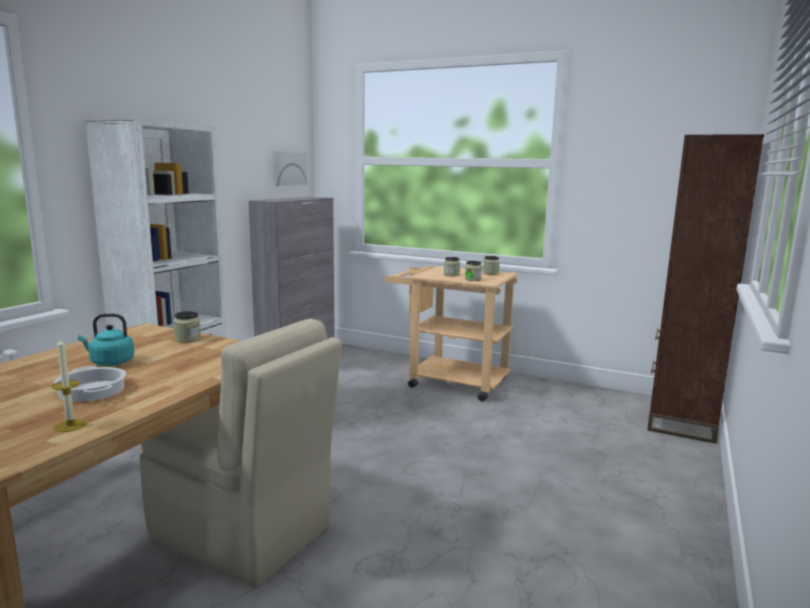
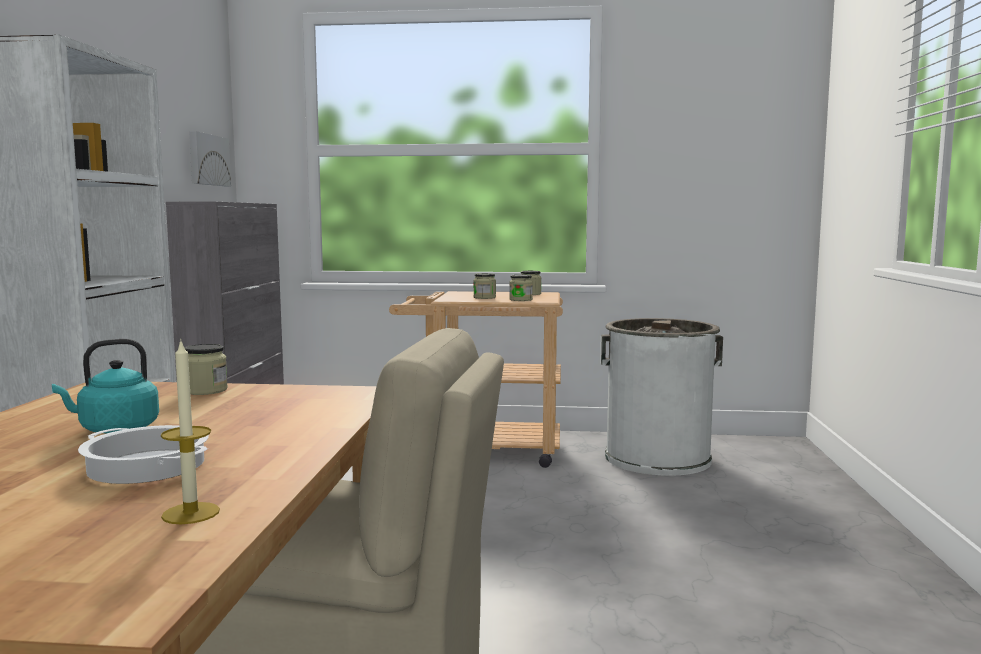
camera: 20 degrees left, 5 degrees down
(572, 406) = (657, 458): none -> white trash can
(681, 420) = (785, 455): brown bookcase -> none

